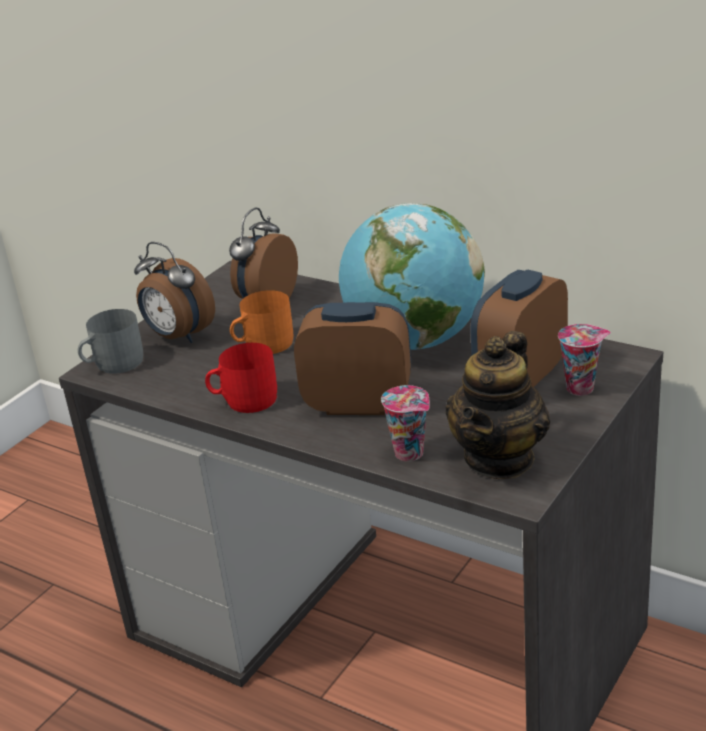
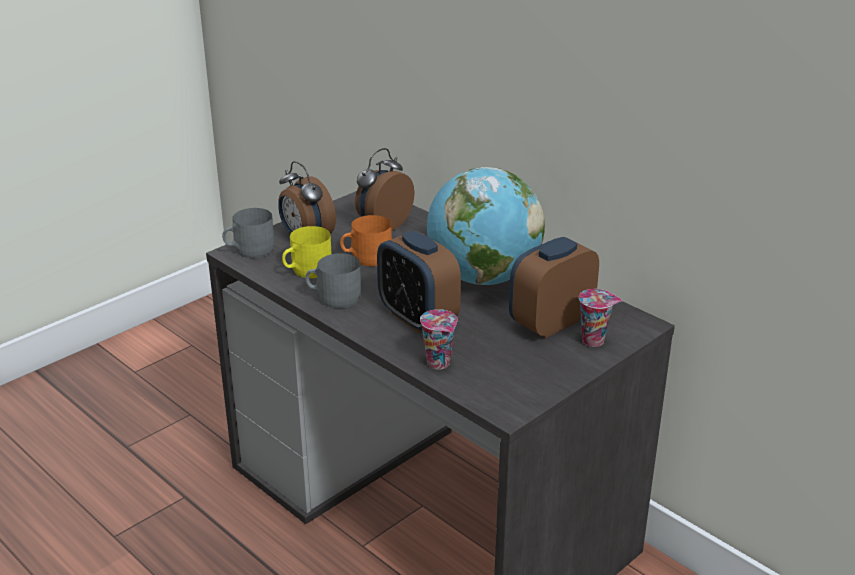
camera: 10 degrees right, 0 degrees up
(195, 374) = (306, 270): none -> yellow mug
(244, 400) = (334, 297): red mug -> grey mug
(358, 404) = (417, 318): alarm clock -> alarm clock turned 150 degrees counterclockwise
(500, 458) = (504, 381): teapot -> none

